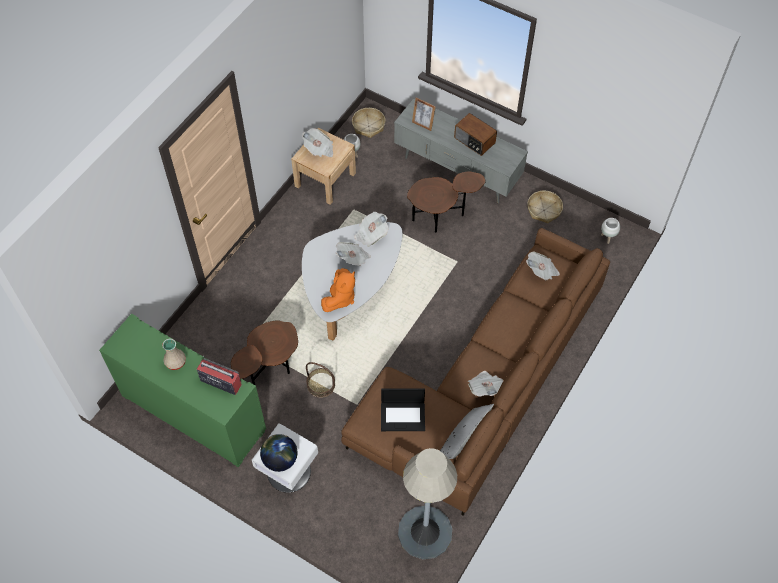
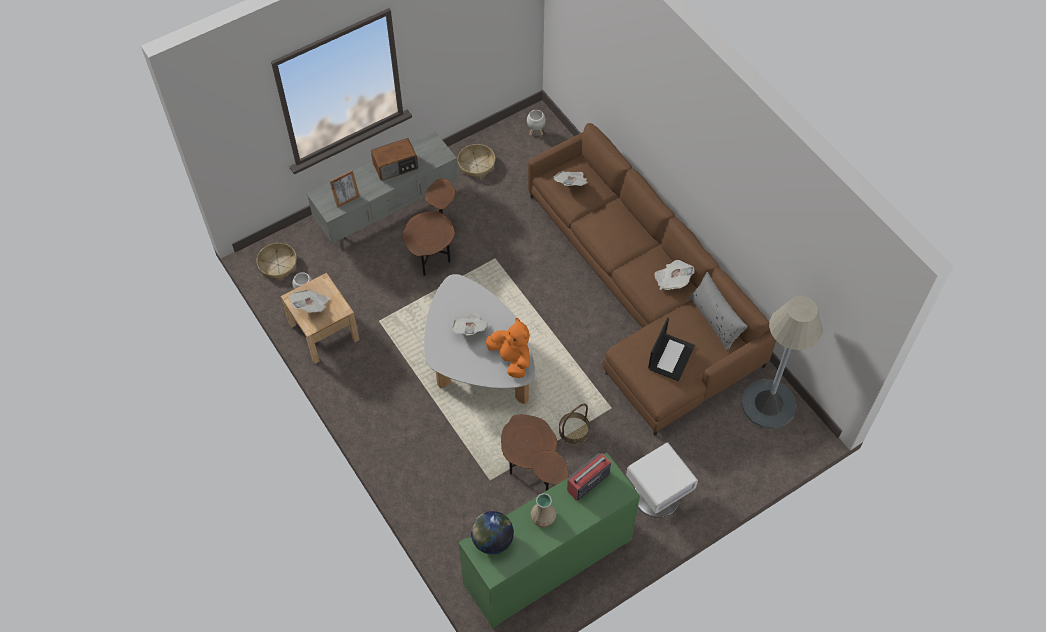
camera: 65 degrees left, 0 degrees up
(280, 459) = (669, 479): globe -> globe (492, 540)
(371, 234) = (449, 302): newspaper -> none

